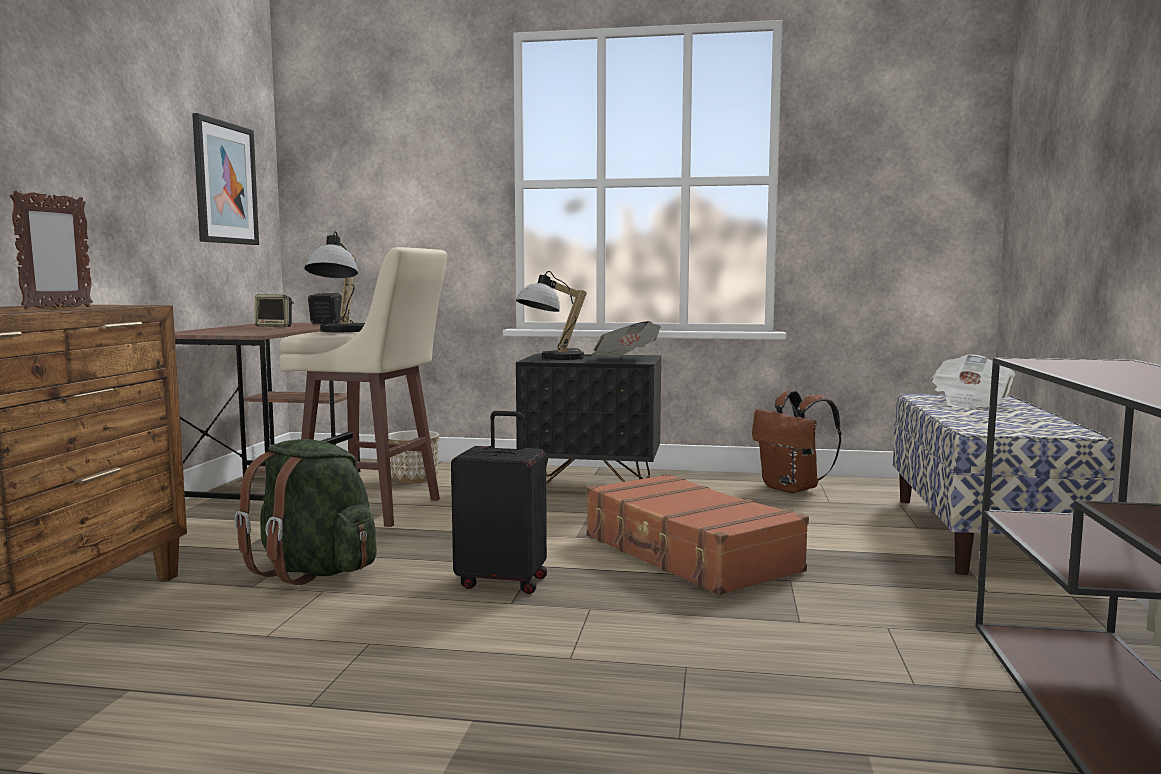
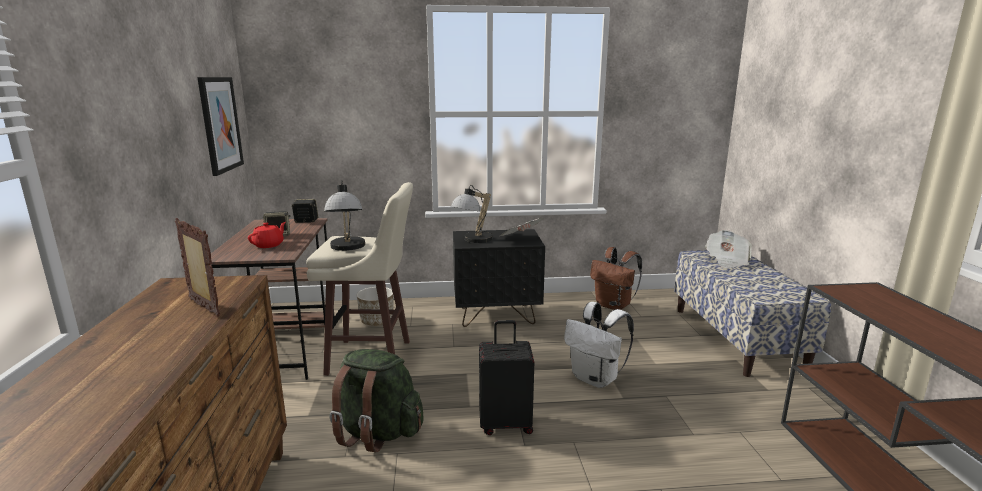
camera: 15 degrees left, 10 degrees up
(57, 308) = (204, 308): picture frame -> picture frame turned 45 degrees counterclockwise
(250, 330) = (269, 245): none -> red teapot
(688, 554) = (596, 379): brown suitcase -> white backpack

